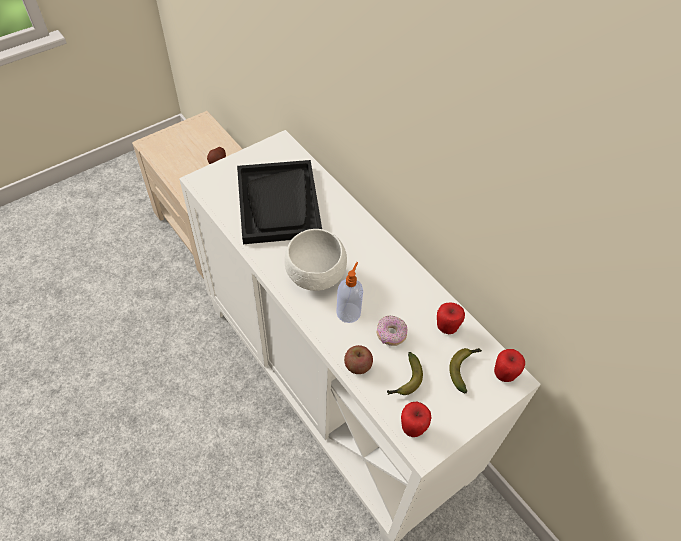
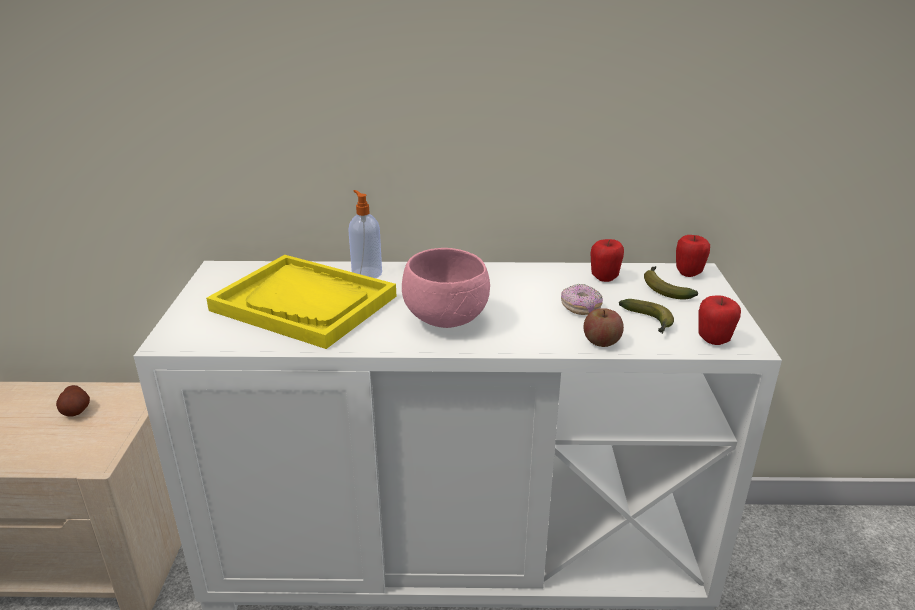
camera: 50 degrees left, 25 degrees down
(278, 203) = (305, 303): black tray -> yellow tray
(317, 277) = (448, 320): white bowl -> pink bowl
(349, 312) = (522, 320): soap dispenser -> soap dispenser (366, 273)

